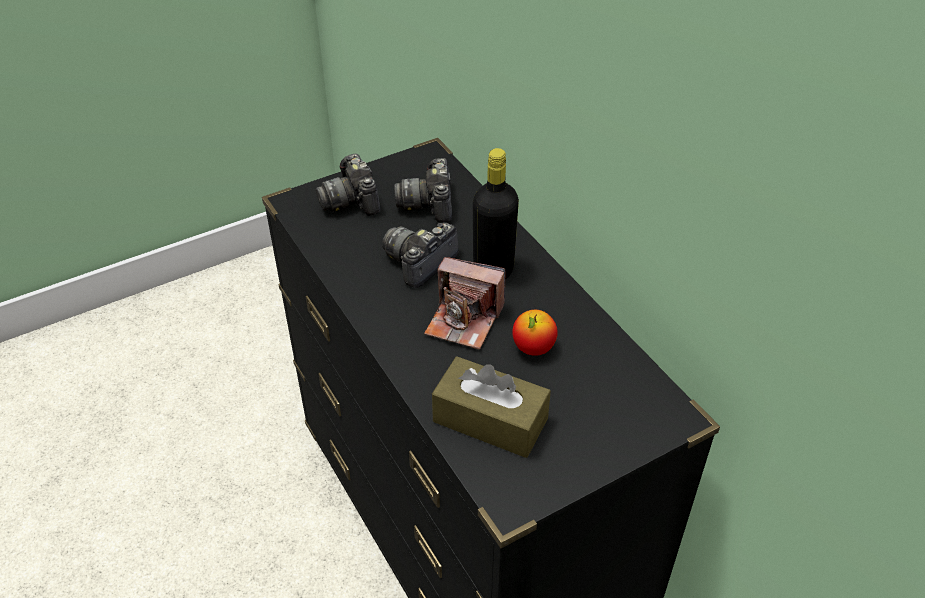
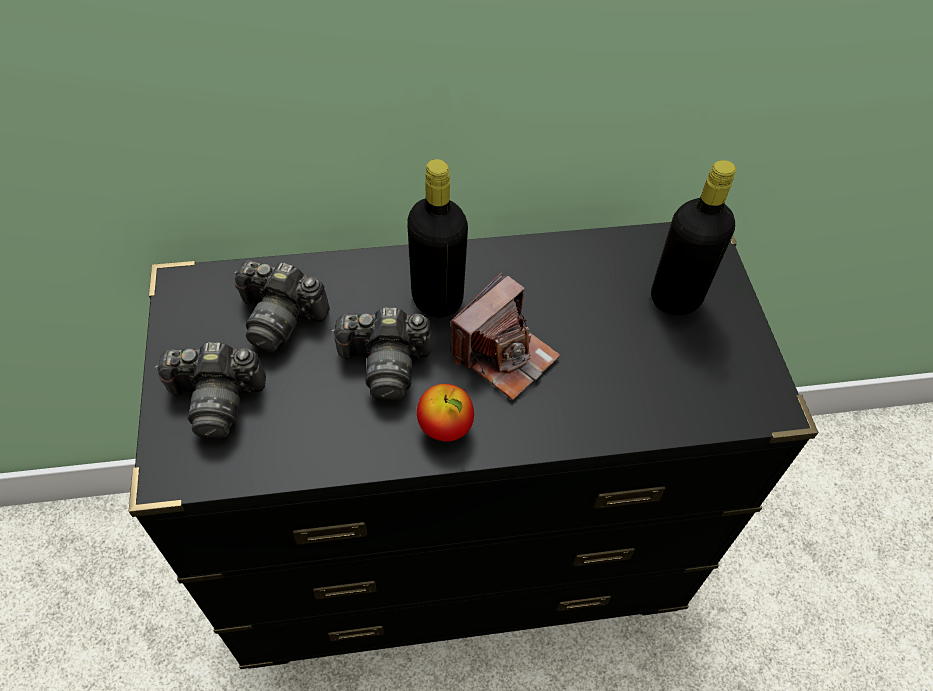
camera: 70 degrees left, 10 degrees up
(420, 263) = (385, 364): camera -> camera turned 60 degrees counterclockwise
(490, 420) = (661, 384): brown tissue box -> none
(533, 348) = (574, 310): apple -> apple (445, 427)
(589, 410) = (675, 298): none -> black bottle

